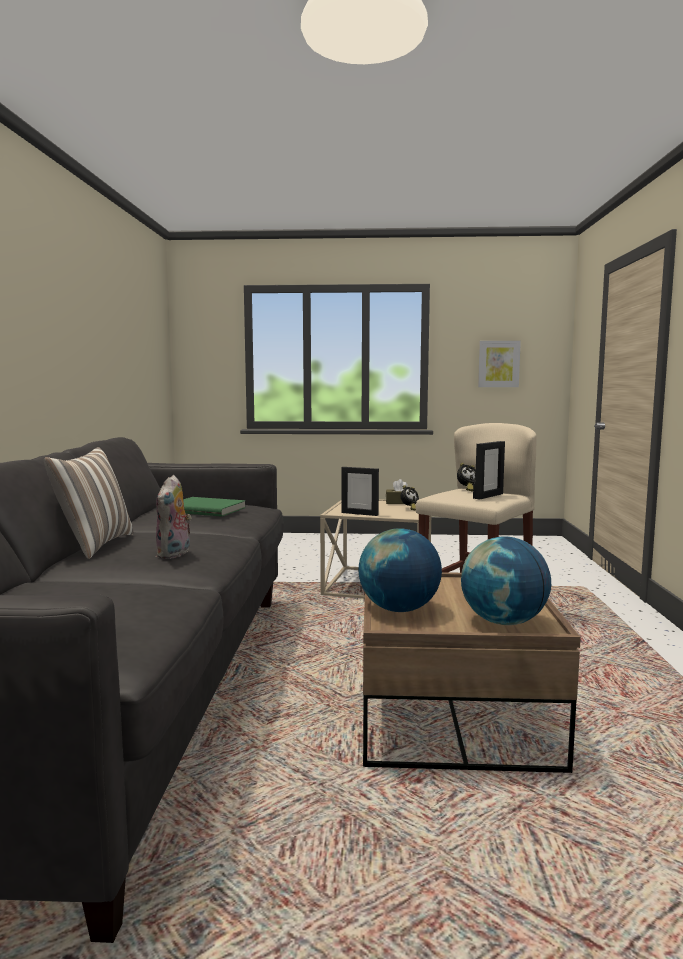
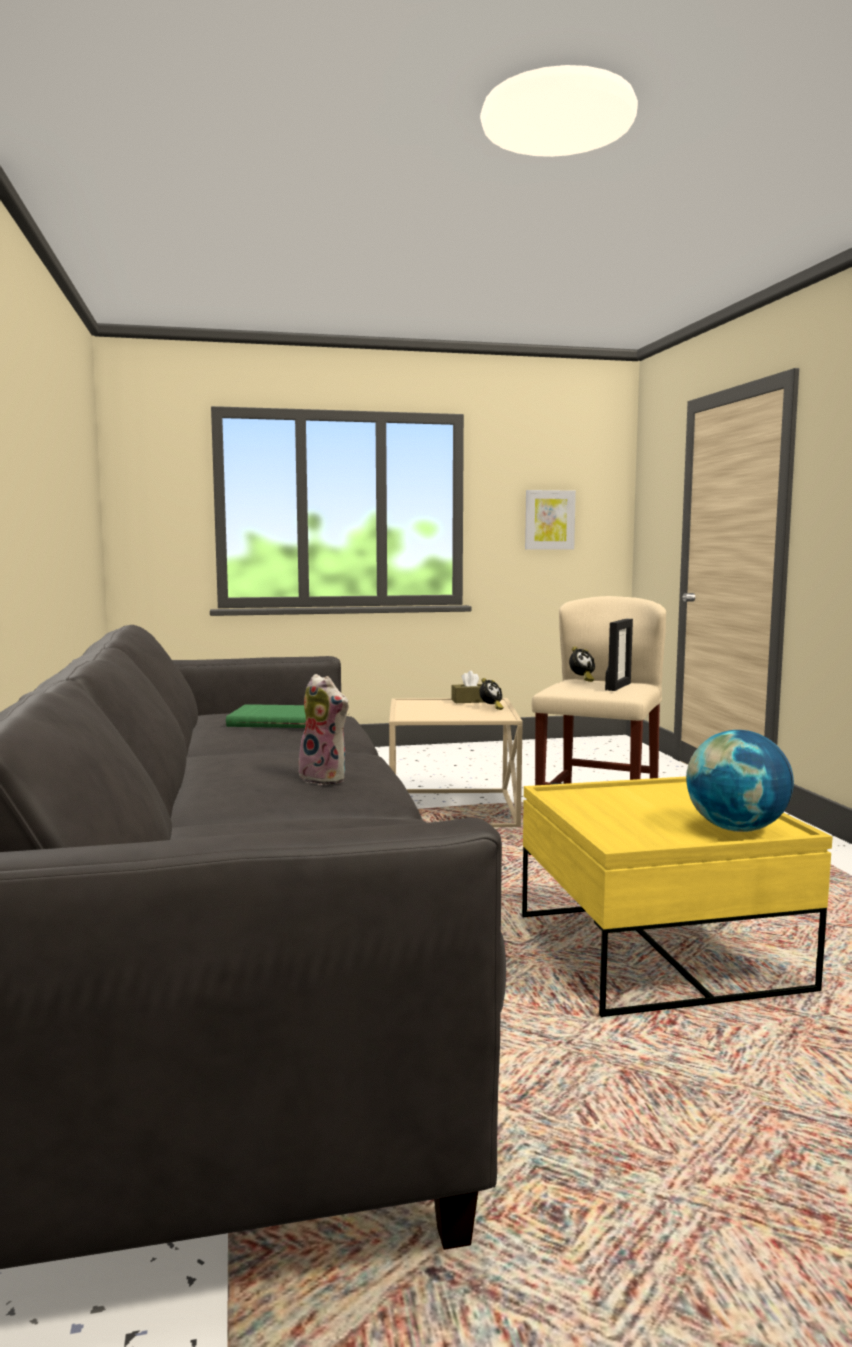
camera: 15 degrees left, 0 degrees up
(94, 545) = (196, 774): pillow -> none
(175, 554) = (326, 778): plush toy -> plush toy turned 45 degrees counterclockwise
(360, 513) = (437, 717): picture frame -> none
(399, 609) = (610, 826): globe -> none
(453, 717) = (657, 951): brown coffee table -> yellow coffee table

